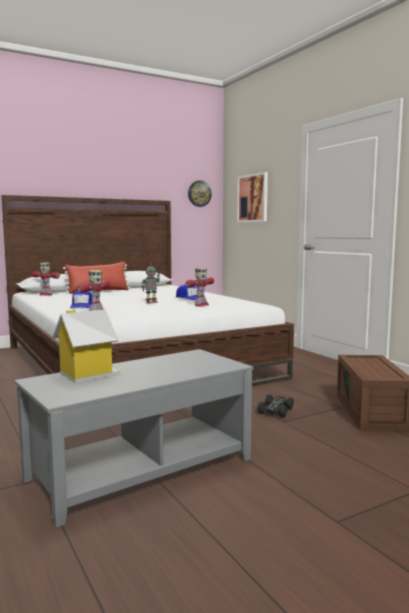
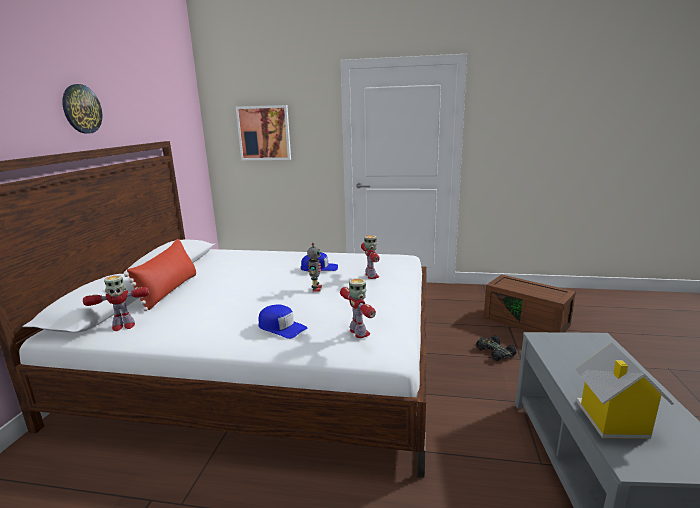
camera: 50 degrees left, 10 degrees up
(199, 193) = (186, 127): wall clock -> wall clock (81, 109)

